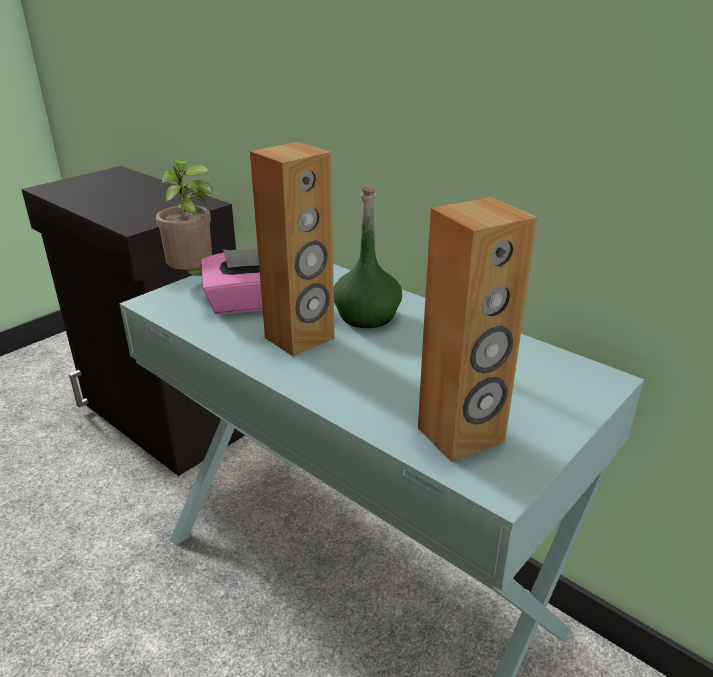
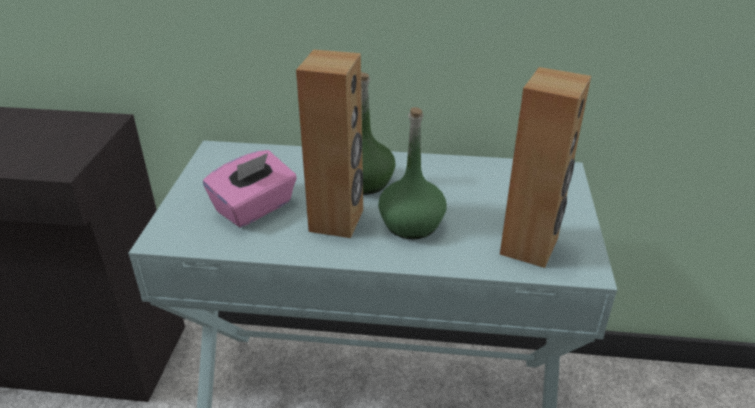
camera: 35 degrees left, 5 degrees up
(194, 279) = (173, 202): potted plant -> none
(364, 366) = (412, 224): none -> green bottle

